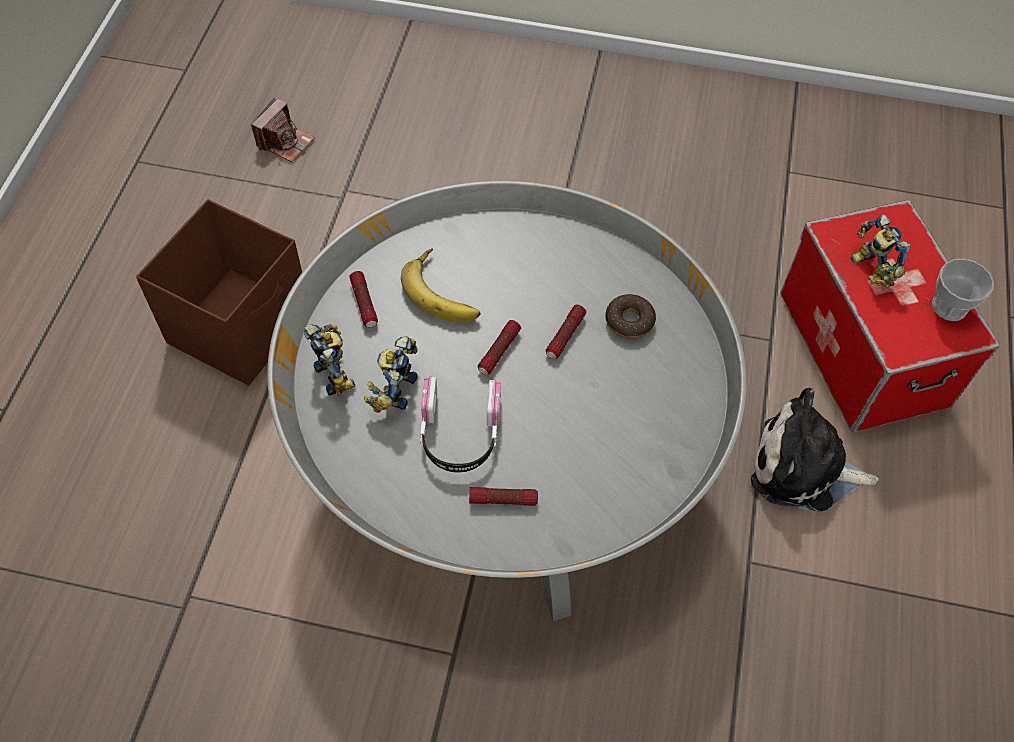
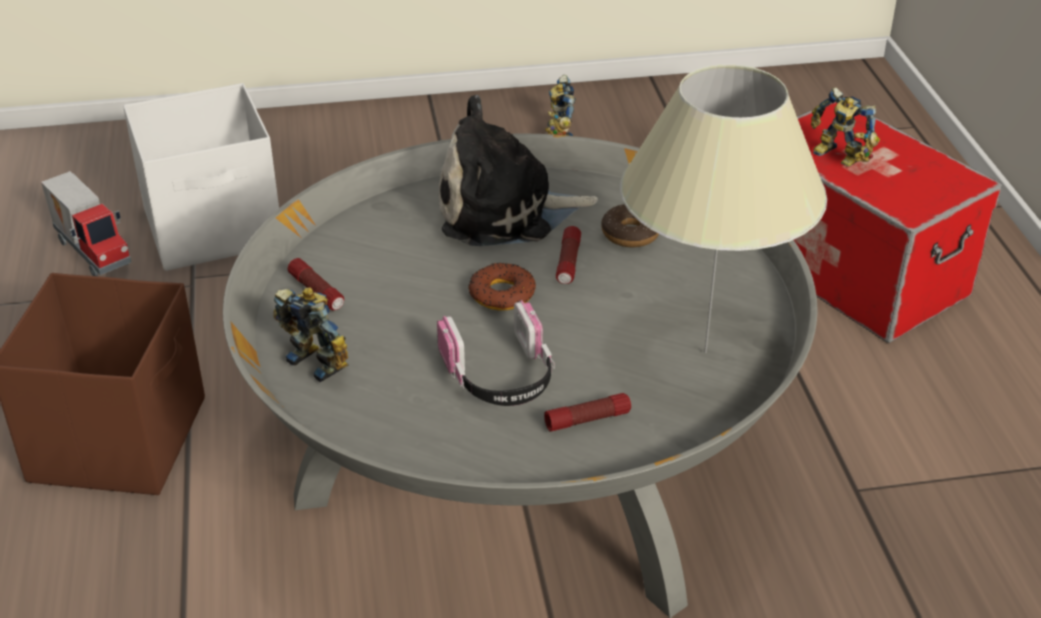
camera: 20 degrees left, 20 degrees down
(285, 142) = (95, 251): camera -> toy truck
(379, 146) = (215, 229): none -> white storage box
(394, 389) = (397, 357): toy robot -> toy robot (557, 132)
(444, 291) = (406, 259): banana -> none
(499, 352) = (502, 294): flashlight -> donut
(625, 465) = (706, 352): none -> beige table lamp
(803, 468) = (859, 388): plush toy -> plush toy (505, 211)
(949, 306) = (934, 167): cup -> none

